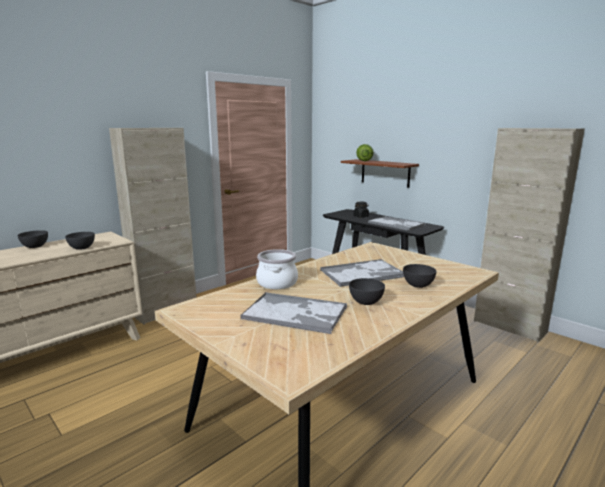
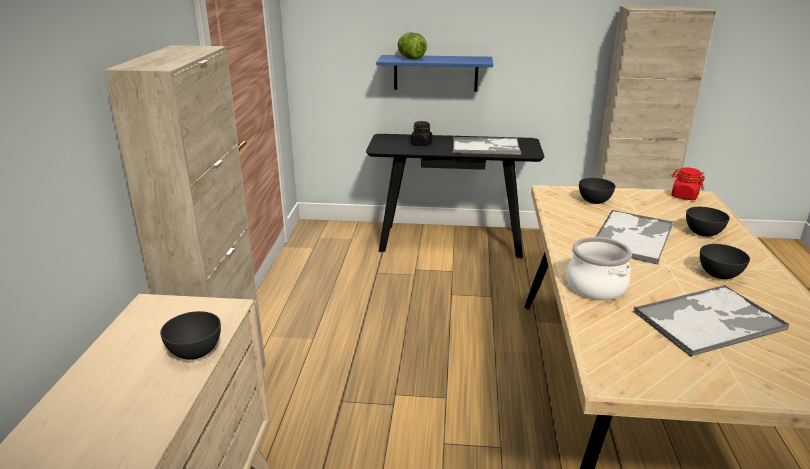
camera: 40 degrees left, 10 degrees up
(35, 246) = (75, 393): grey bowl -> grey bowl (594, 201)
(385, 173) = (435, 73): brown shelf -> blue shelf
(463, 268) = (684, 196): none -> red jar

